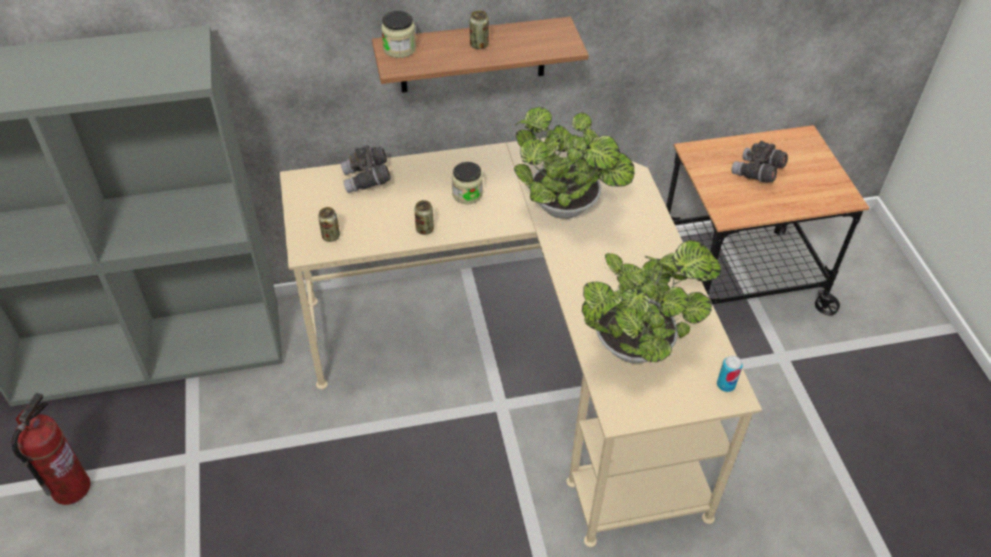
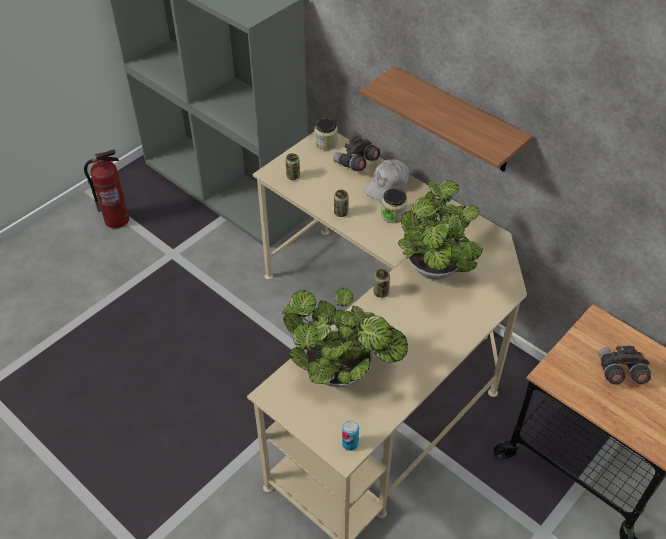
camera: 55 degrees right, 0 degrees up
(399, 49) = (397, 81): jar -> jar (326, 143)
(423, 176) = (387, 186): none -> white cap
(479, 45) = (443, 111): can -> can (381, 292)

